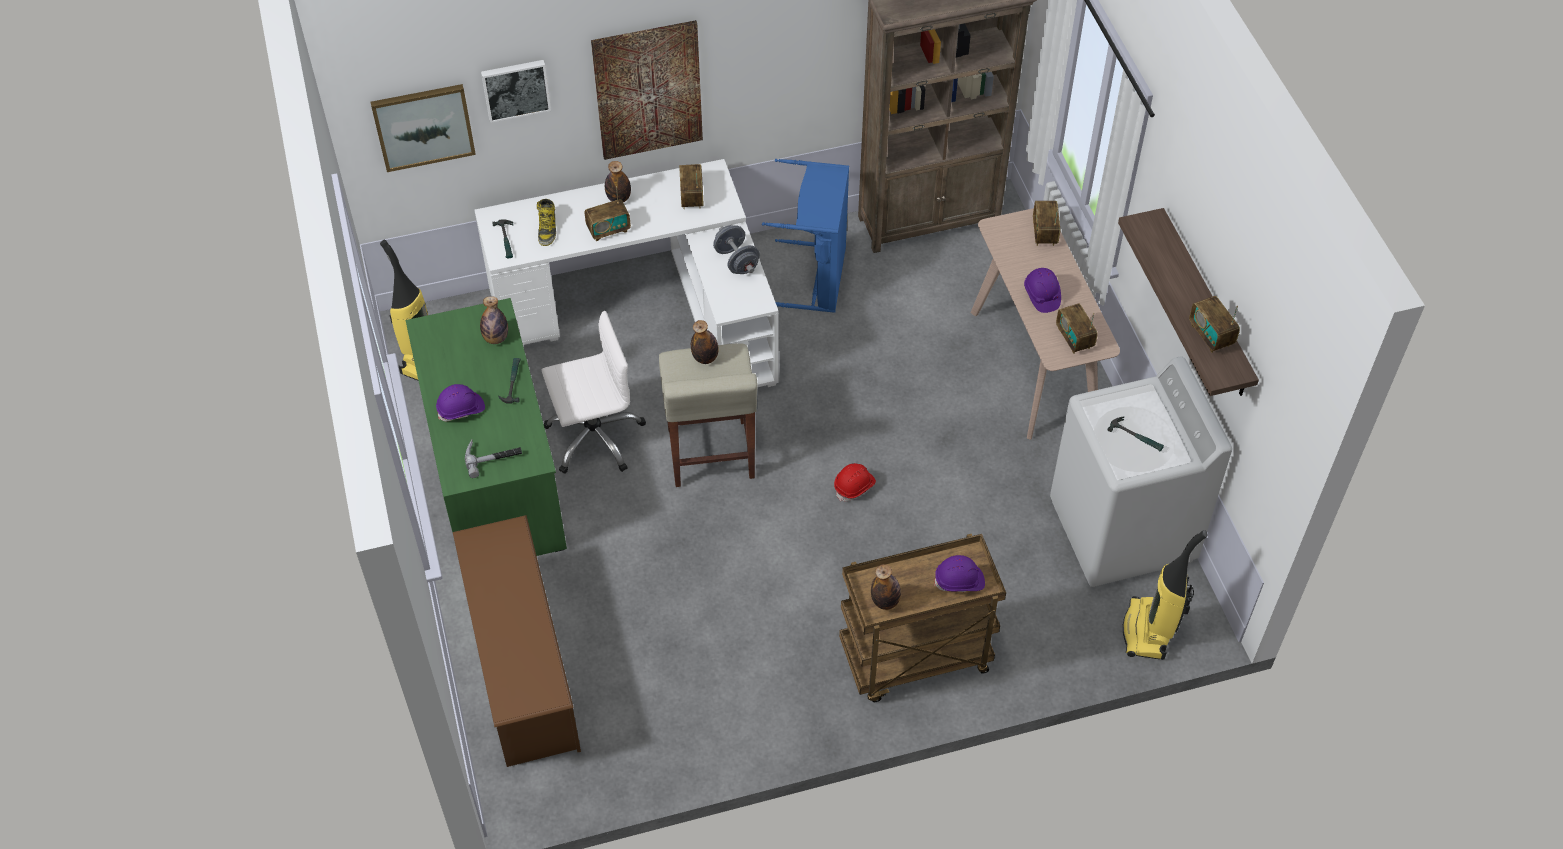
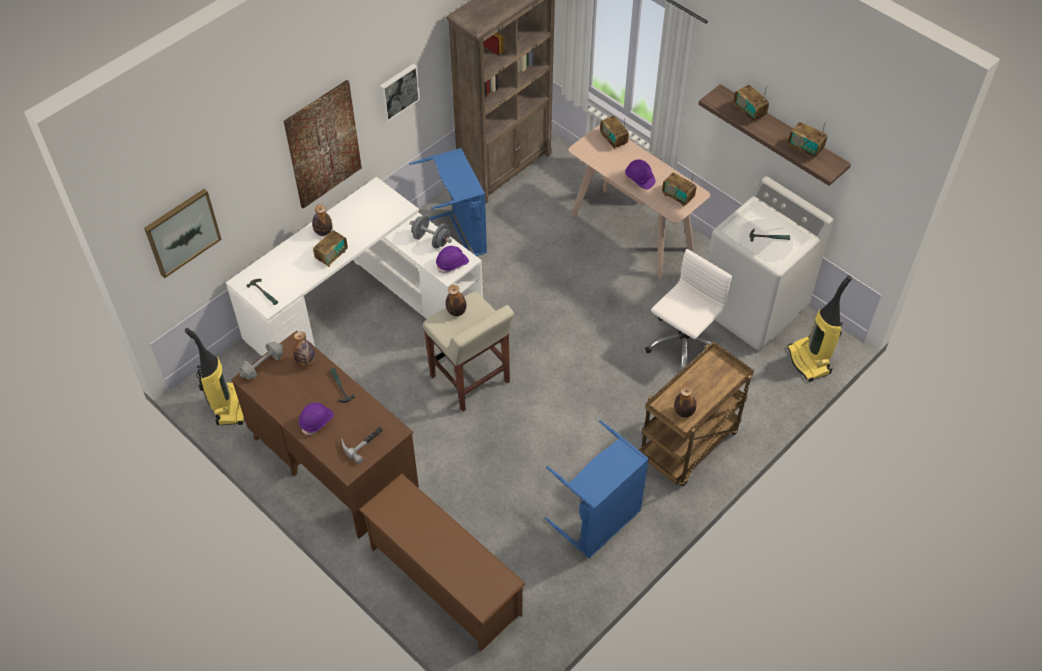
camera: 30 degrees left, 0 degrees up
(447, 321) = (263, 366): none -> grey dumbbell
(493, 474) = (332, 462): green desk -> brown desk
(515, 89) = (239, 178): picture -> picture (398, 91)
(547, 229) = (288, 273): boot -> none
(594, 436) = (384, 404): white office chair -> white office chair (682, 343)
(692, 197) = (373, 210): radio -> radio (749, 112)
(744, 692) = (599, 521): none -> blue laundry basket
(854, 486) = (576, 357): red hard hat -> none
(959, 581) = (719, 377): purple hard hat -> purple hard hat (452, 264)

